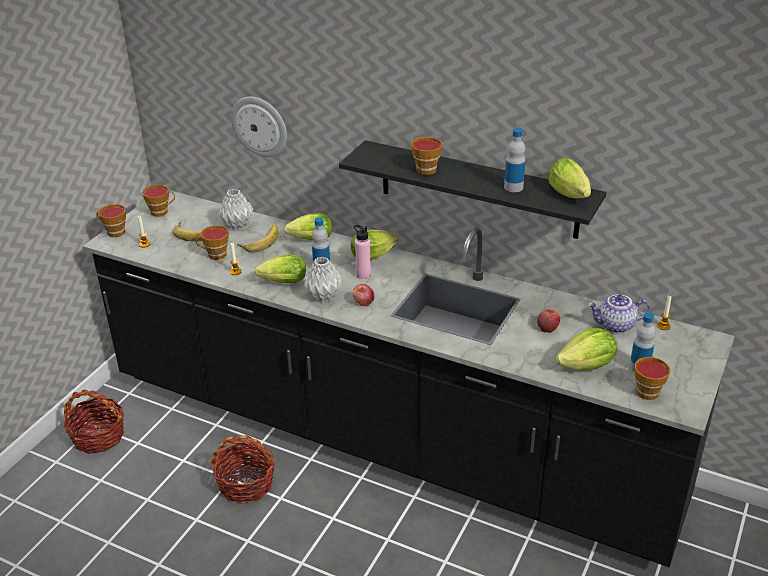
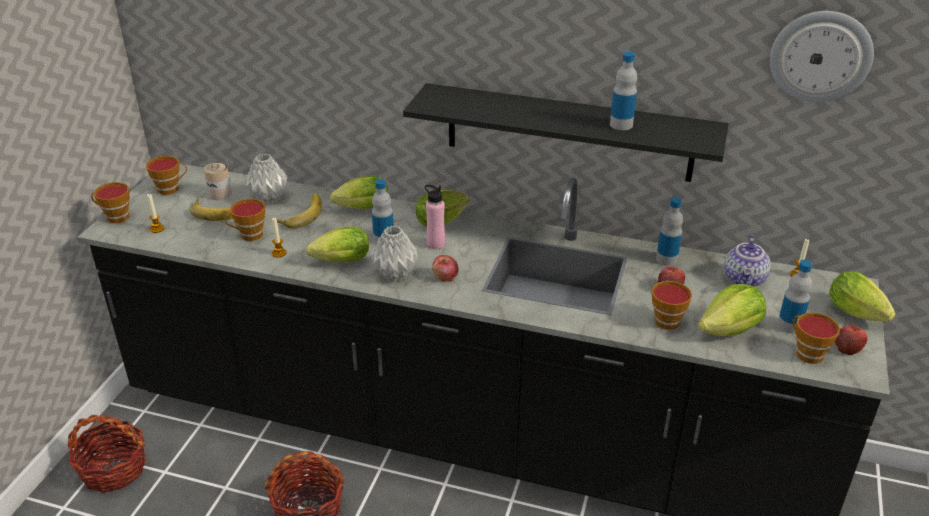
camera: 10 degrees left, 0 degrees up
(199, 219) = (220, 194): none -> can
(260, 126) = (290, 75): wall clock -> wall clock (820, 56)
(426, 168) = (510, 110): cup -> cup (666, 319)
(553, 303) = (666, 259): none -> bottle
(570, 196) = (691, 130): lettuce -> lettuce (859, 315)
(615, 326) = (745, 280): teapot -> teapot turned 60 degrees counterclockwise
(683, 390) = (848, 348): none -> apple

